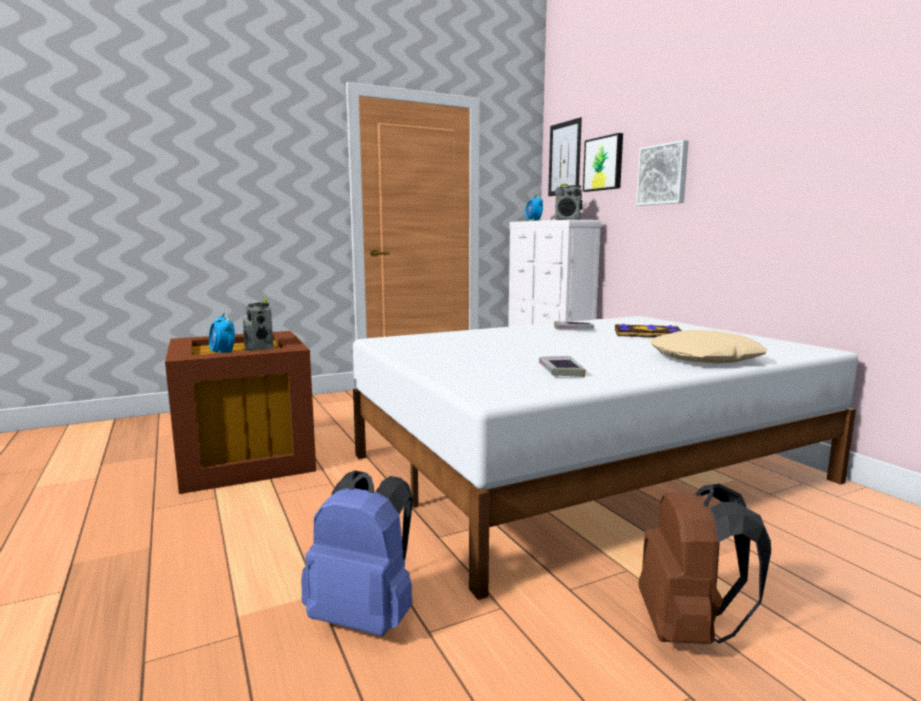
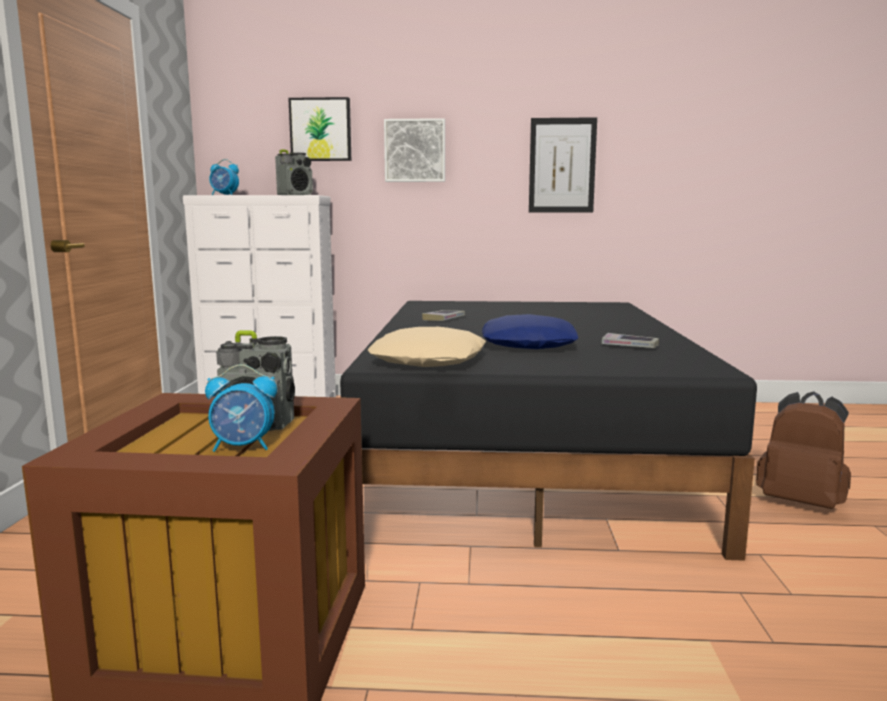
camera: 60 degrees left, 0 degrees up
(365, 616) = (760, 619): blue backpack -> none
(510, 352) = (529, 344): none -> blue pillow
(564, 158) = (244, 115): picture -> picture (562, 165)
(586, 468) = (525, 454): white bed -> black bed
(647, 334) = (503, 312): book -> none
(705, 359) = (620, 320): beige pillow -> beige pillow (429, 361)

